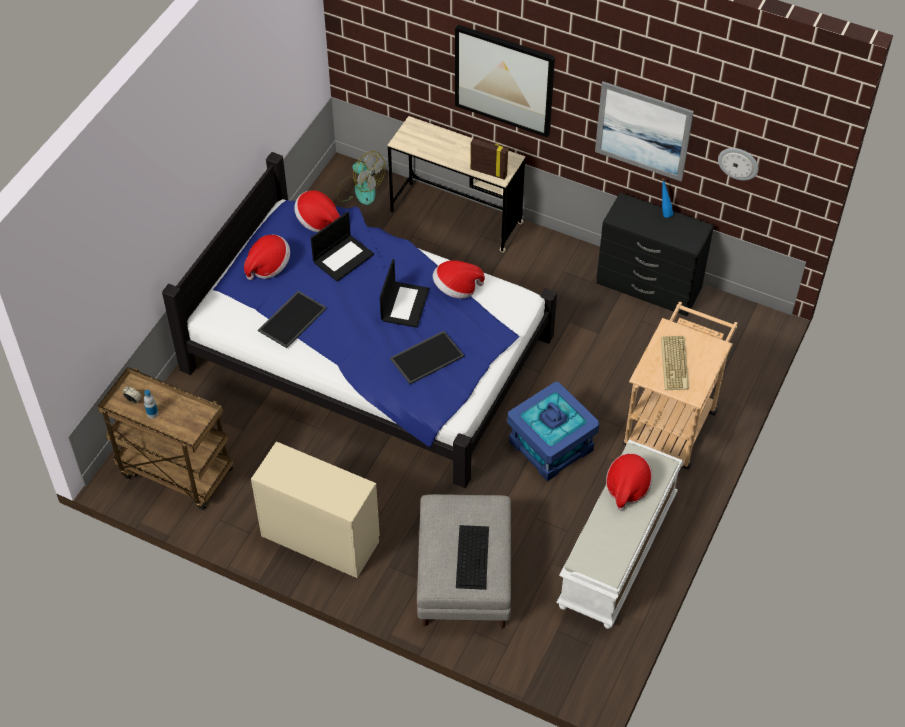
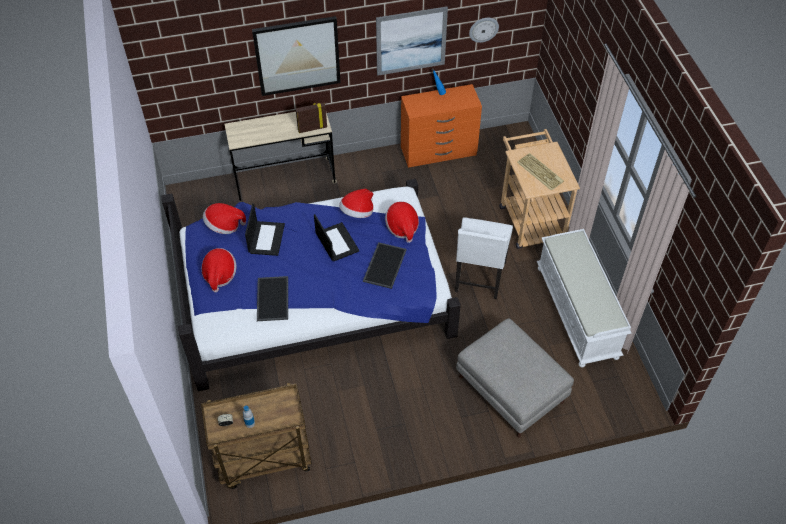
camera: 40 degrees left, 0 degrees up
(320, 537) = (401, 431): beige dresser -> none
(359, 190) = (205, 199): fan -> none
(472, 556) = (528, 368): keyboard -> none
(550, 446) = (479, 278): blue storage box -> white chair
(627, 488) = (572, 264): hat -> hat (402, 227)
(649, 287) = (439, 151): black dresser -> orange dresser

